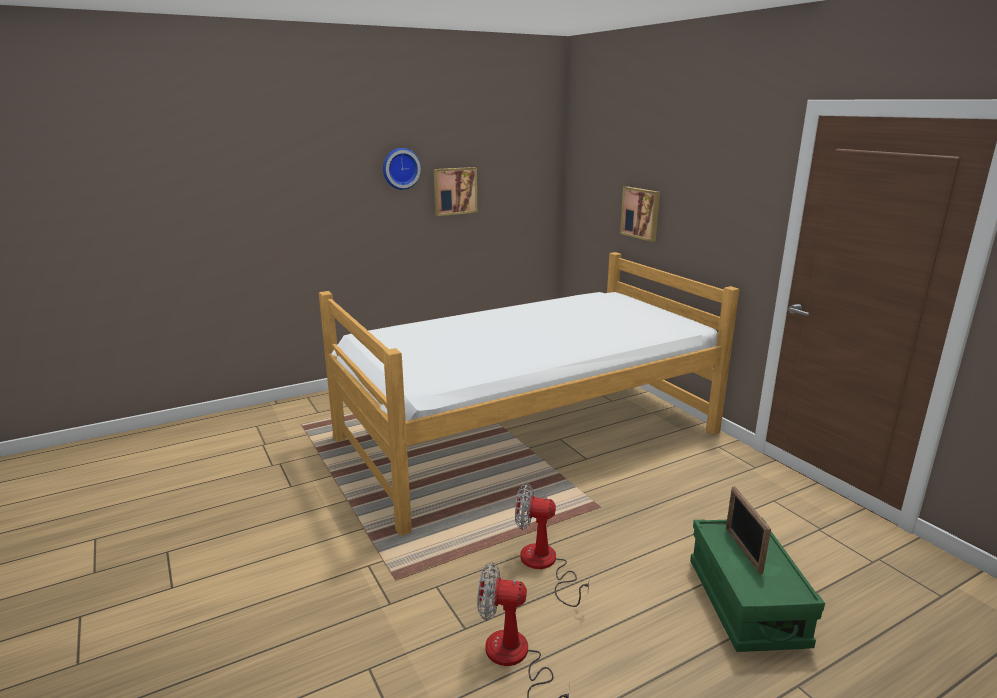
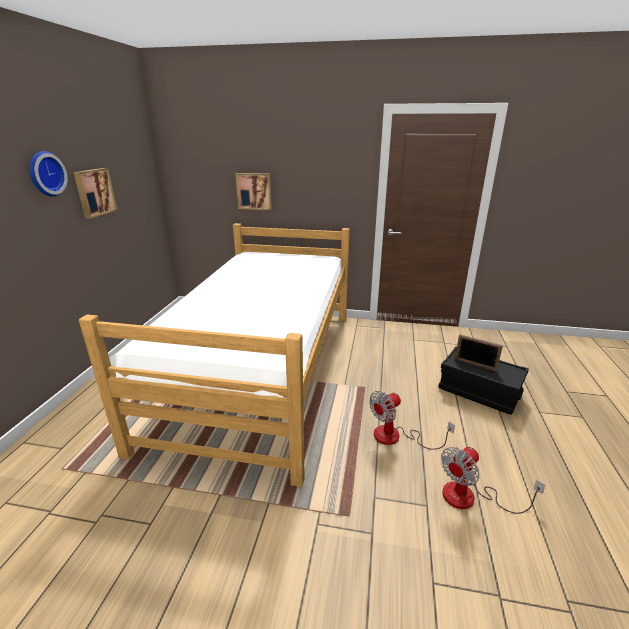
camera: 50 degrees left, 5 degrees up
(746, 603) = (478, 391): green storage box -> black storage box

